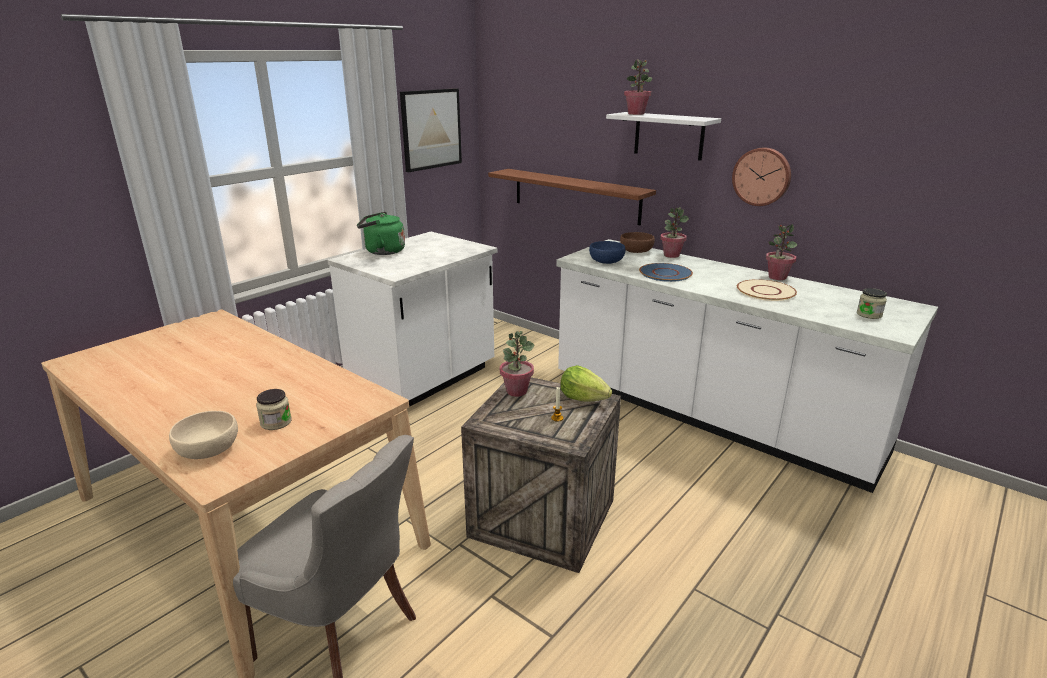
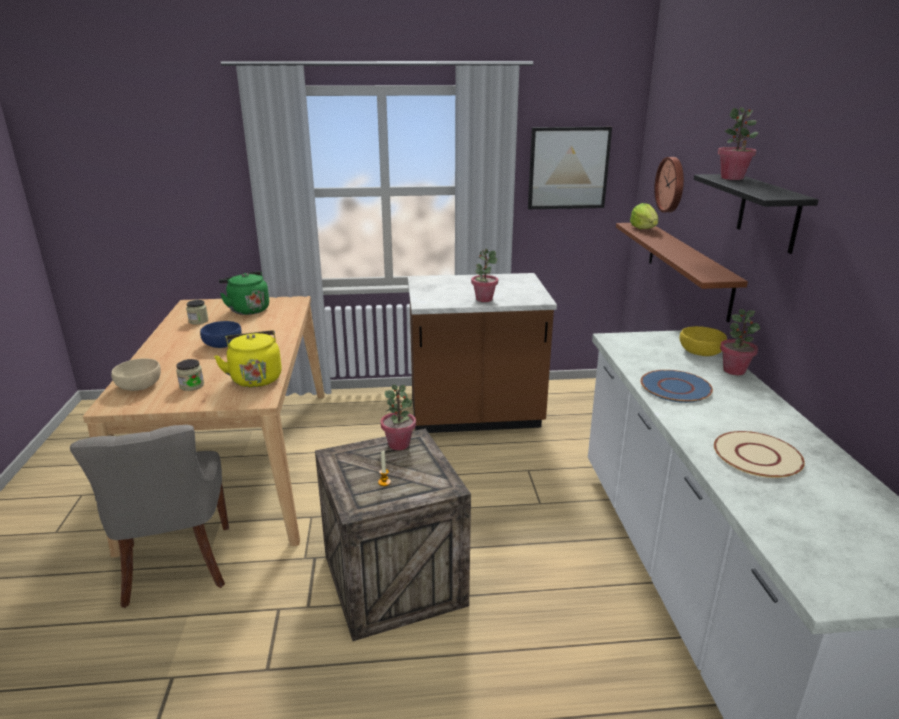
camera: 45 degrees right, 0 degrees up
(332, 389) = (255, 378): none -> yellow kettle
(382, 251) = (457, 281): green kettle -> green kettle (247, 309)
(424, 381) = (475, 416): white counter -> brown counter
(583, 398) = (435, 478): lettuce -> lettuce (644, 229)
(606, 261) = (638, 352): blue bowl -> blue bowl (223, 344)
(636, 251) = (701, 352): brown bowl -> yellow bowl
(669, 136) = (768, 213): white shelf -> black shelf
(762, 176) = (846, 294): wall clock -> wall clock (671, 184)
(777, 277) = (821, 447): potted plant -> potted plant (484, 299)
(869, 314) = (847, 551): jar -> jar (198, 321)

